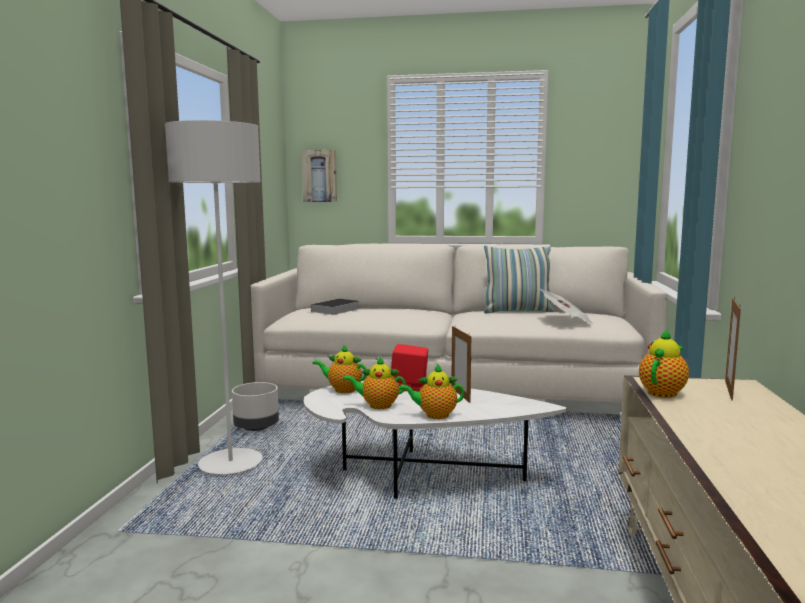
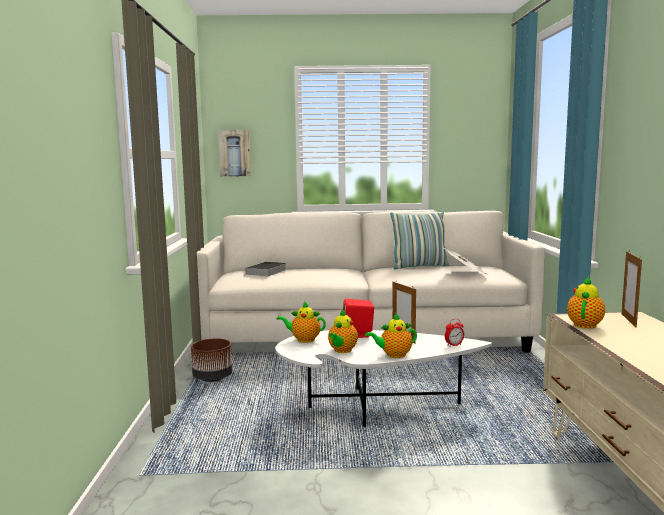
camera: 10 degrees left, 0 degrees up
(231, 464) = (208, 411): grey floor lamp -> none
(257, 427) = (213, 378): grey planter -> brown planter
(377, 405) = (342, 351): teapot -> teapot turned 60 degrees counterclockwise
(516, 408) = (454, 345): none -> alarm clock

